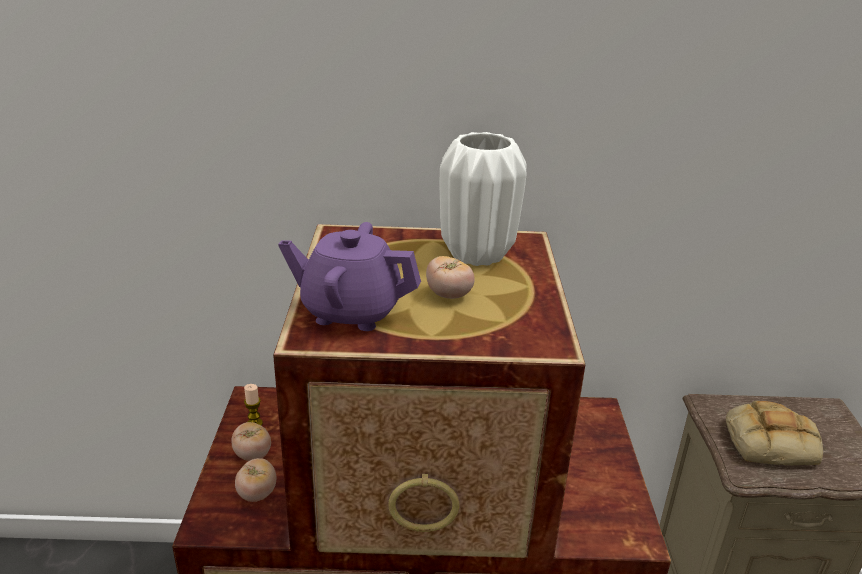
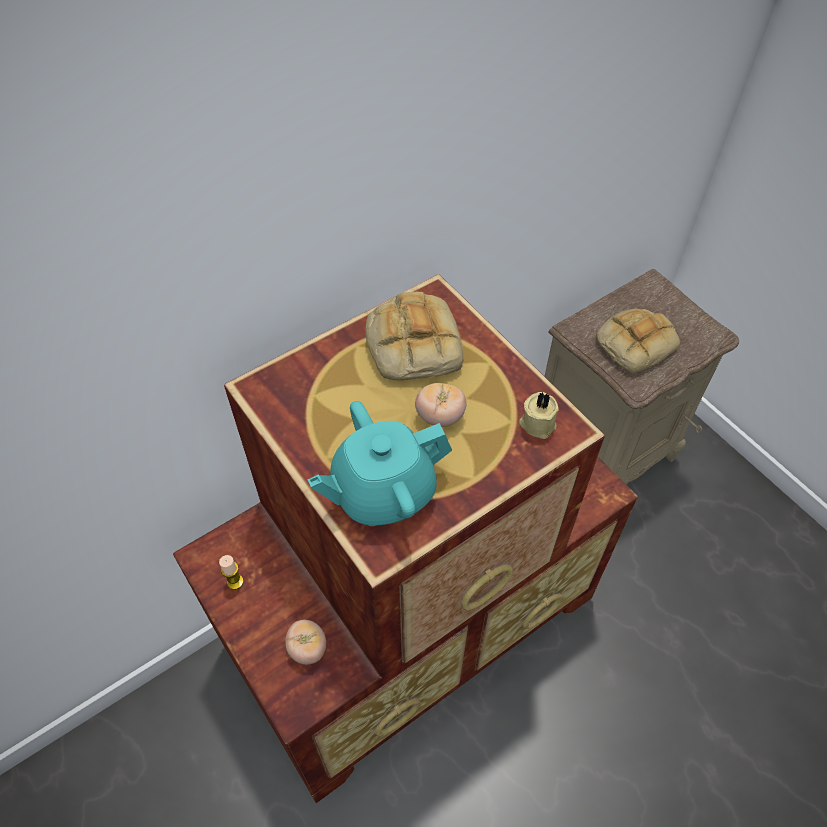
camera: 35 degrees left, 25 degrees up
(252, 455) = (266, 614): tomato -> none
(351, 311) = (383, 492): purple teapot -> turquoise teapot
(476, 254) = (412, 343): white vase -> bread
(529, 331) = (538, 422): none -> beige candle

